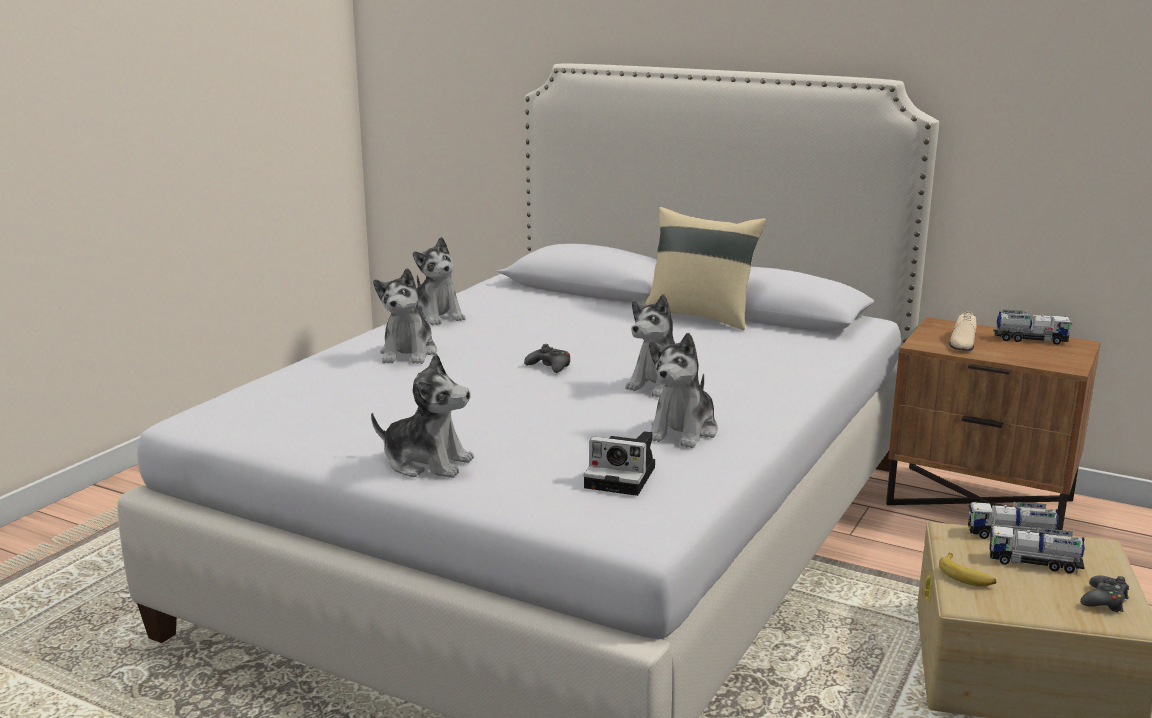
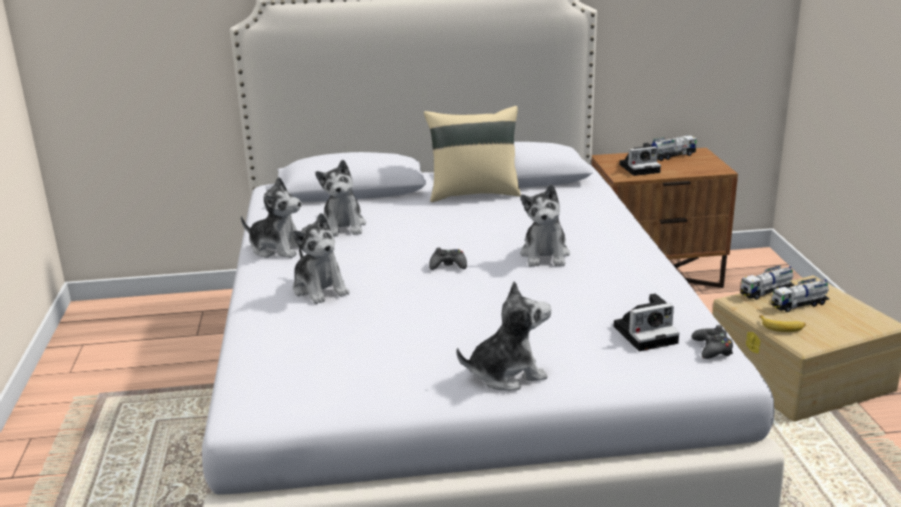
camera: 35 degrees left, 5 degrees up
(683, 431) = (620, 286): plush toy -> plush toy (343, 226)
(962, 342) = (640, 168): beige shoe -> camera
(1104, 600) = (858, 315): black game controller -> black game controller (712, 349)

